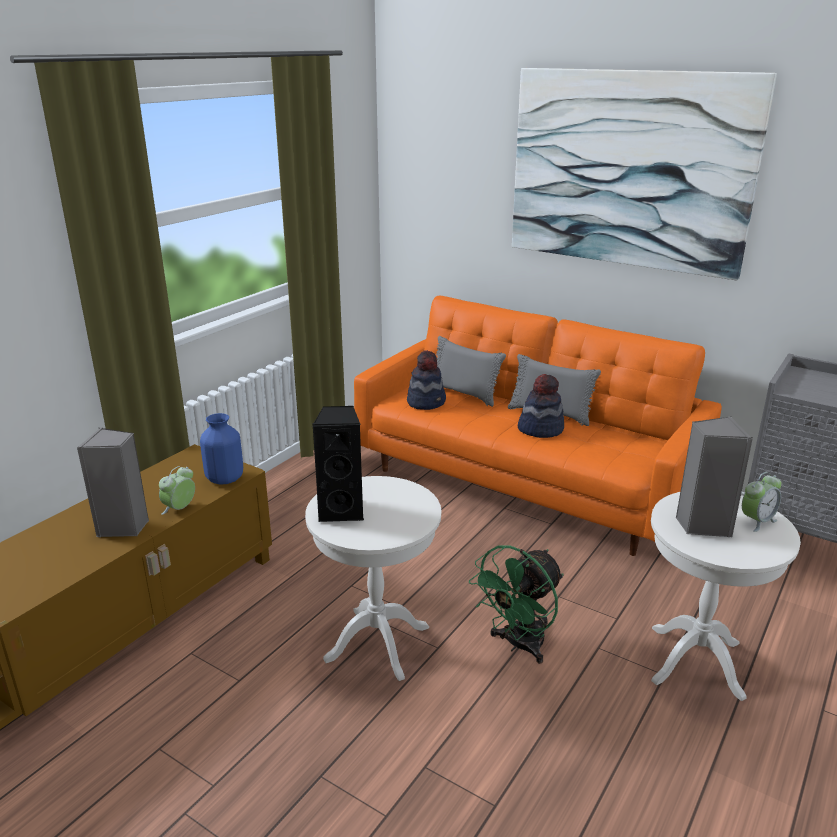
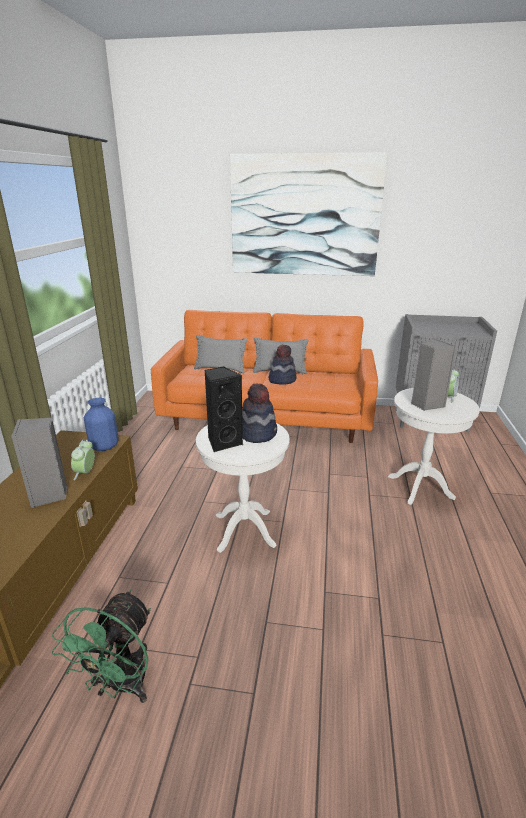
camera: 25 degrees left, 0 degrees up
(426, 402) = (202, 377): hat -> hat (258, 433)
(518, 645) = (327, 506): green fan -> green fan (121, 687)

